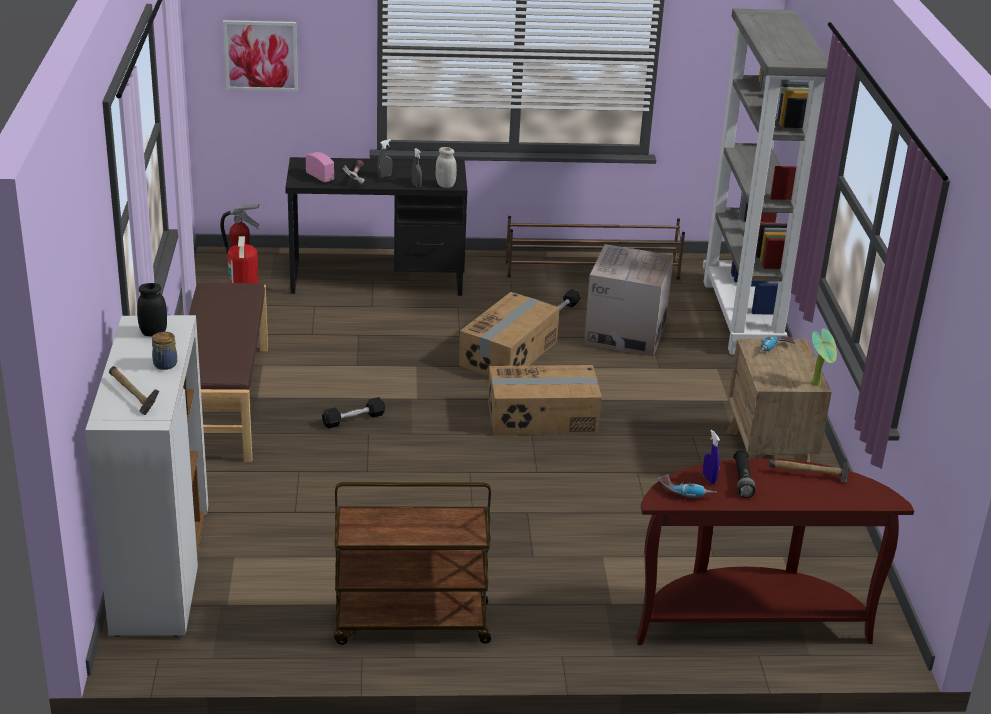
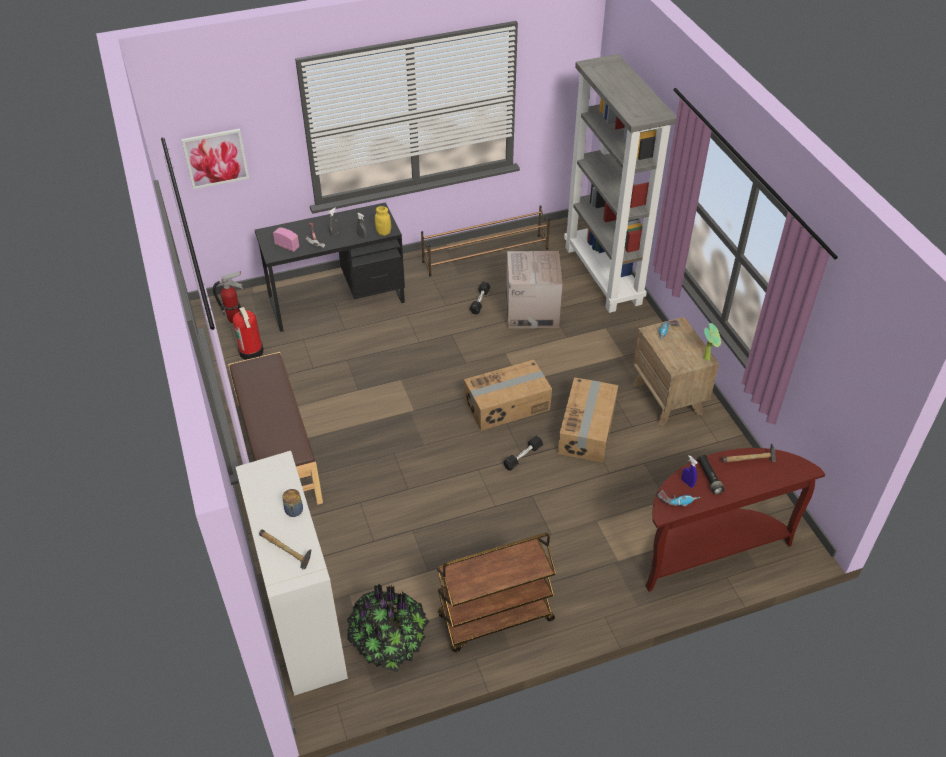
camera: 15 degrees left, 15 degrees up
(153, 333) = (269, 479): black jar -> none
(258, 616) = (389, 644): none -> potted plant
(353, 419) = (378, 442): black dumbbell -> black dumbbell (523, 457)
(445, 185) = (383, 232): white jar -> yellow jar
(509, 353) = (460, 350): cardboard box -> cardboard box (587, 429)

